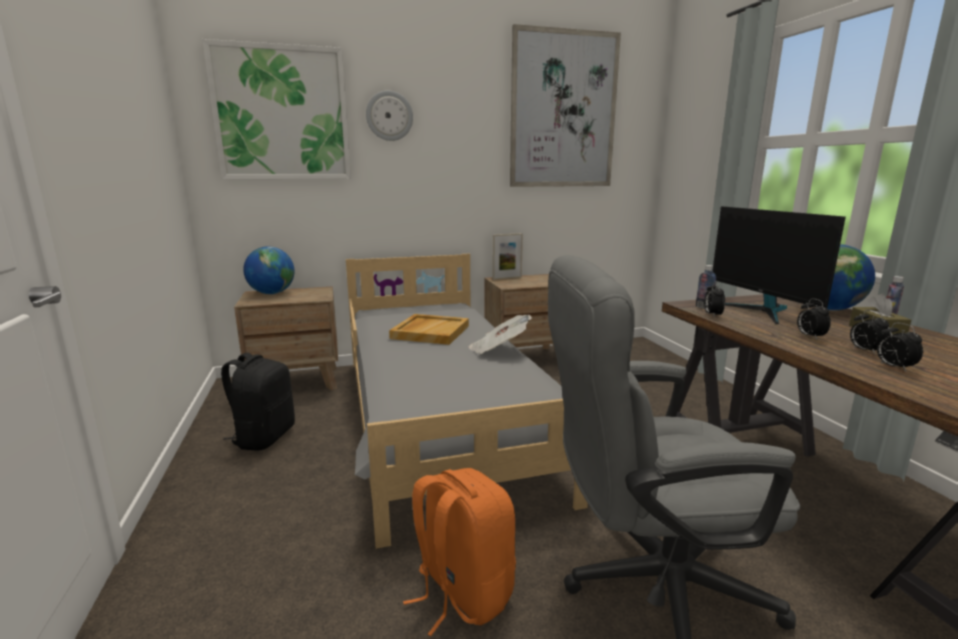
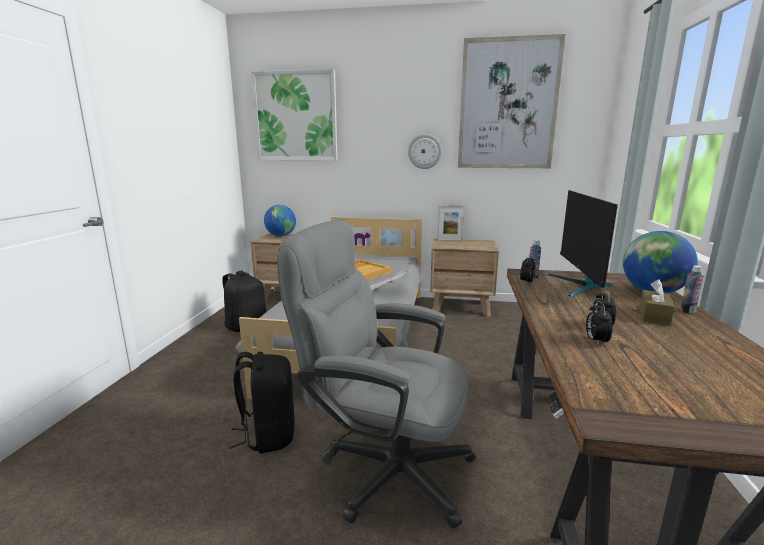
camera: 25 degrees right, 0 degrees up
(389, 116) = (365, 115): wall clock -> wall clock (424, 151)
(461, 593) = (268, 435): orange backpack -> black backpack
(809, 336) = (575, 309): alarm clock -> none

